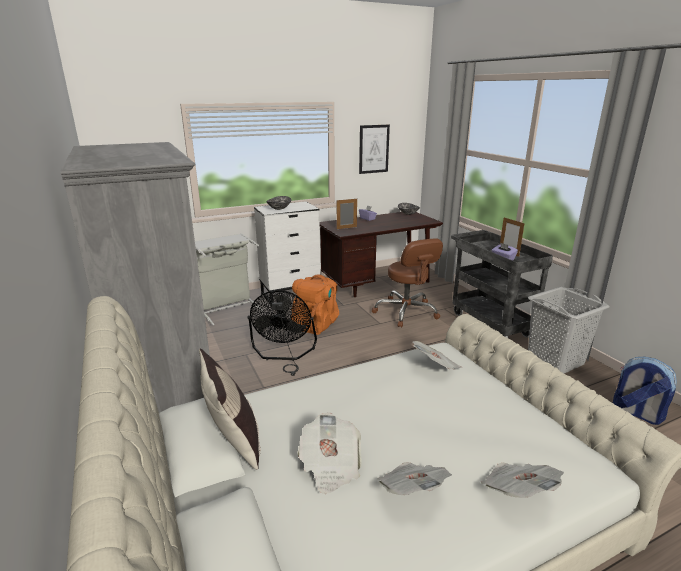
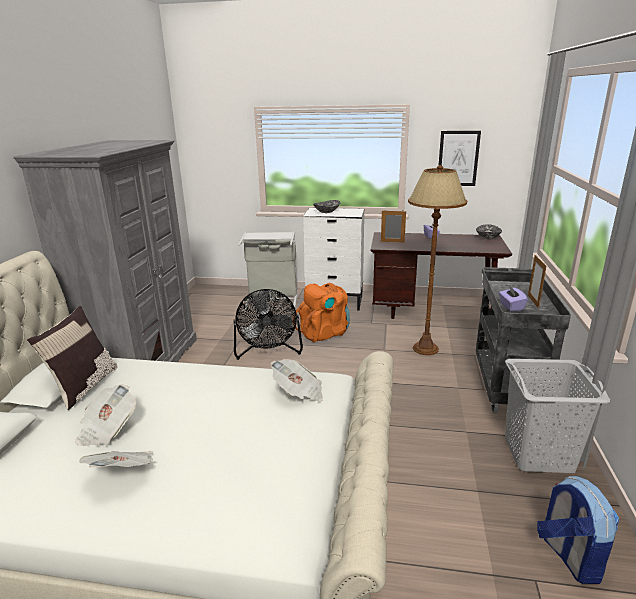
camera: 35 degrees right, 0 degrees up
(283, 355) = (266, 350): black fan -> black fan turned 135 degrees clockwise
(407, 313) = (425, 348): brown office chair -> brown floor lamp
(517, 491) = (188, 516): newspaper -> none

